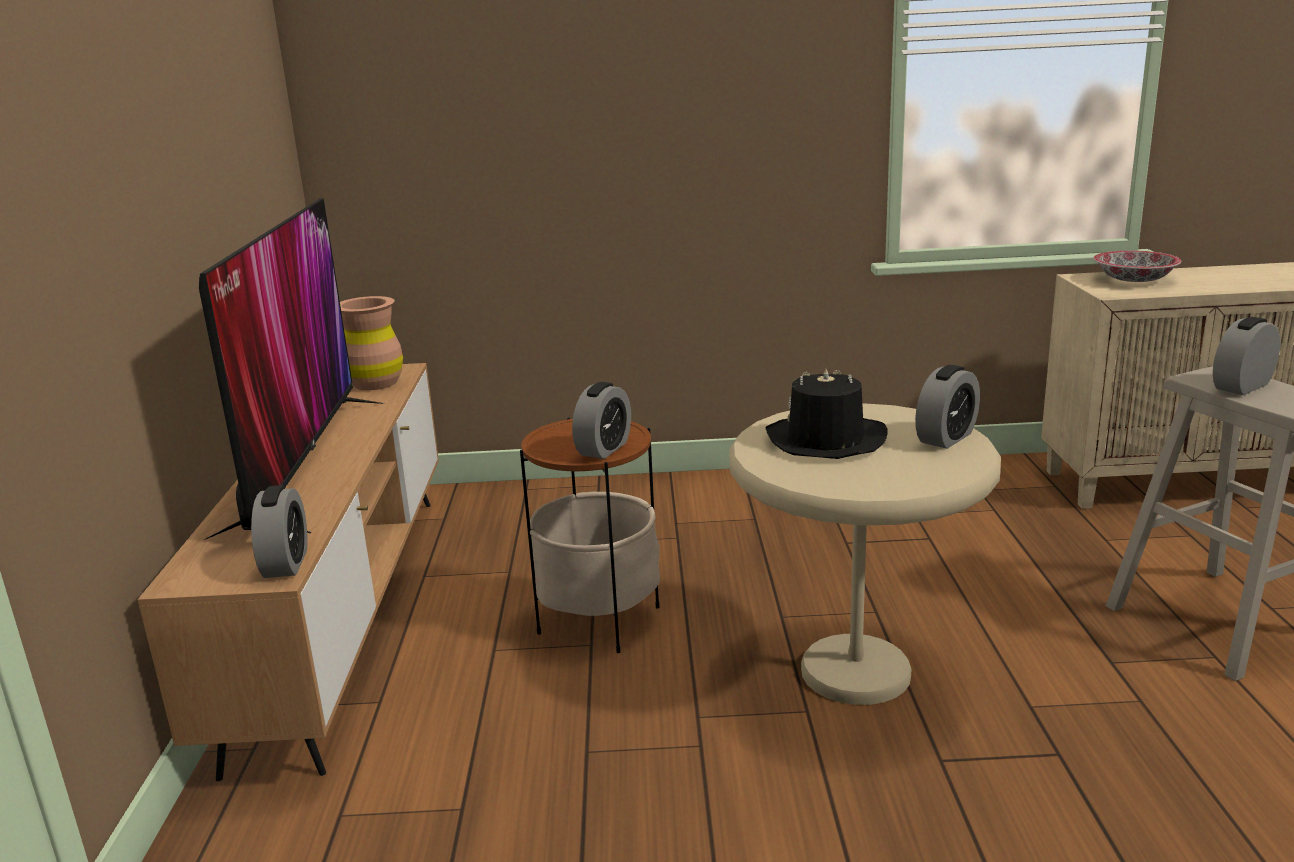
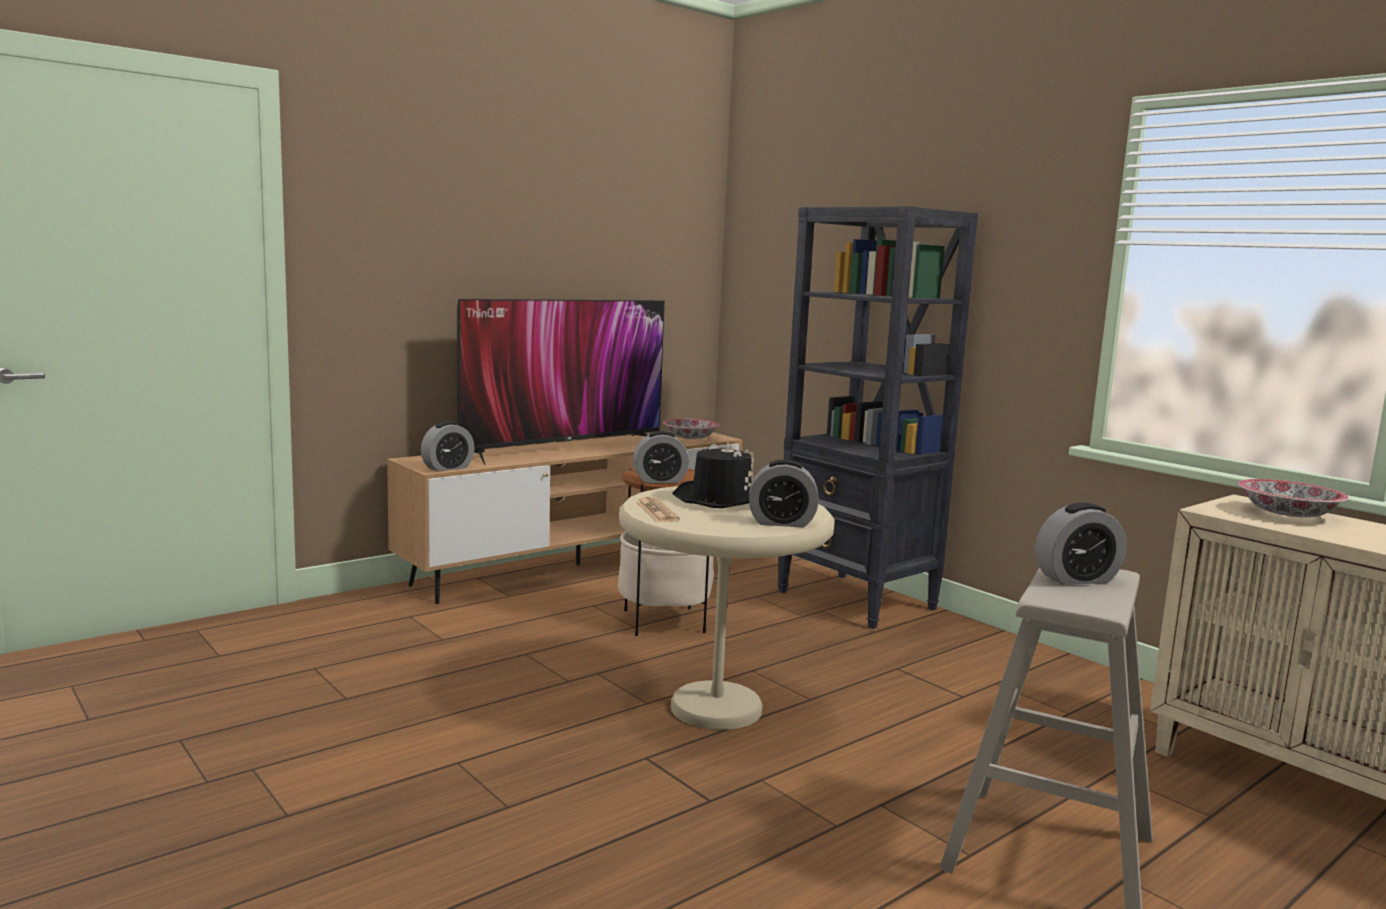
camera: 50 degrees right, 10 degrees down
(375, 383) = (690, 438): brown vase -> bowl
(673, 497) = (857, 601): none -> black bookcase
(850, 482) = (656, 511): none -> newspaper
(1242, 386) = (1076, 579): alarm clock -> alarm clock turned 150 degrees clockwise

